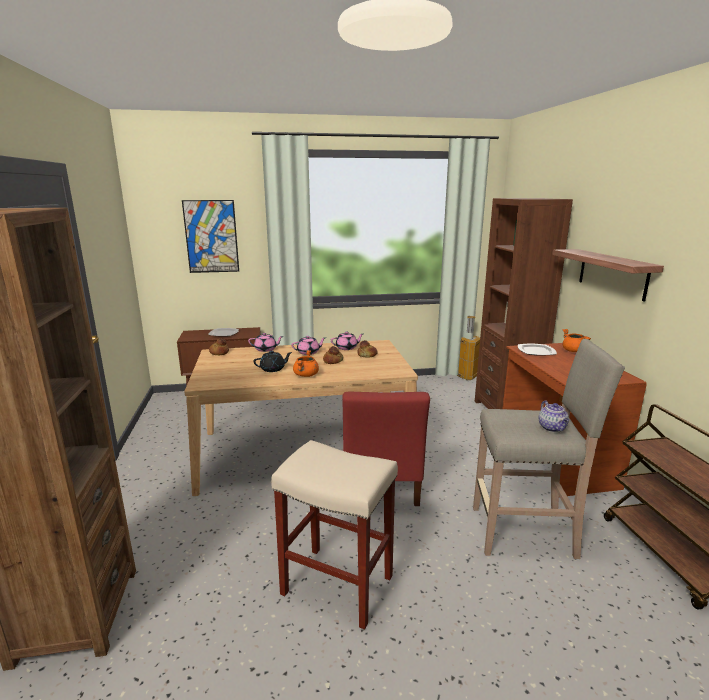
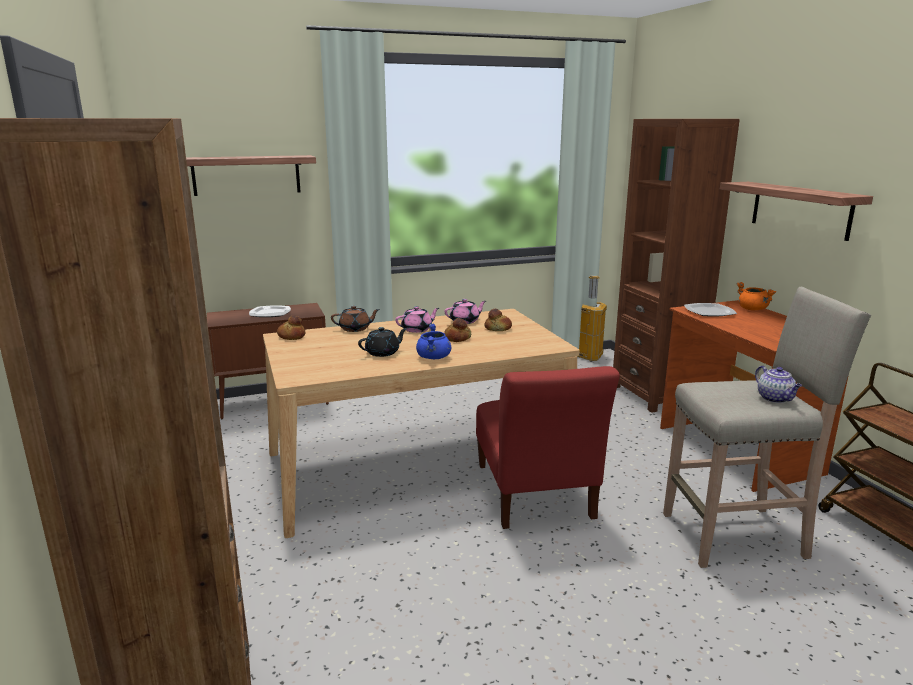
camera: 10 degrees left, 0 degrees up
(211, 236) = (246, 175): picture -> shelf
(266, 349) = (355, 329): pink teapot -> brown teapot
(306, 375) = (434, 358): orange cooking pot -> blue cooking pot
(335, 585) = (532, 626): beige stool -> none

